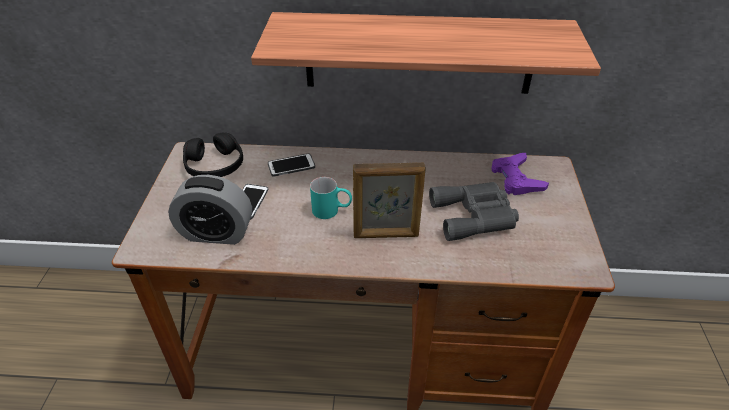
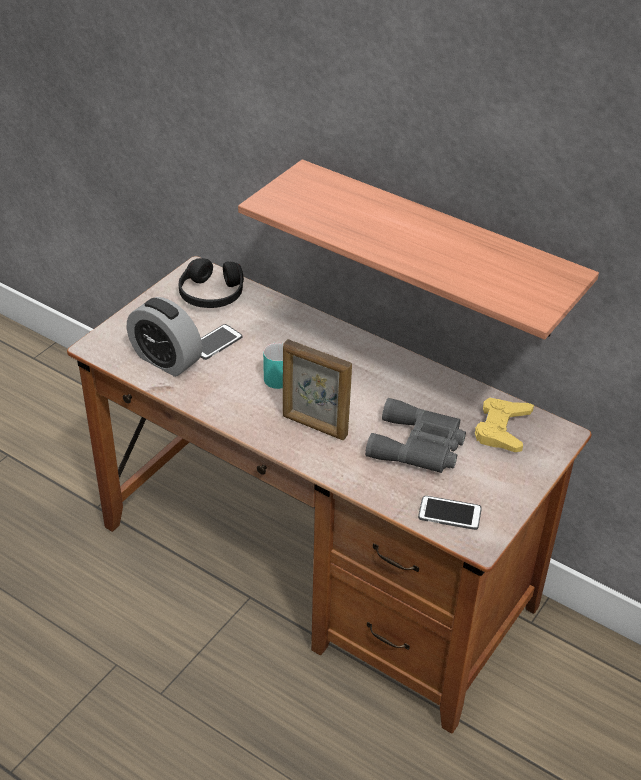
camera: 30 degrees right, 0 degrees up
(291, 166) = (282, 322): phone -> phone (449, 514)
(516, 179) = (502, 429): purple game controller -> yellow game controller

